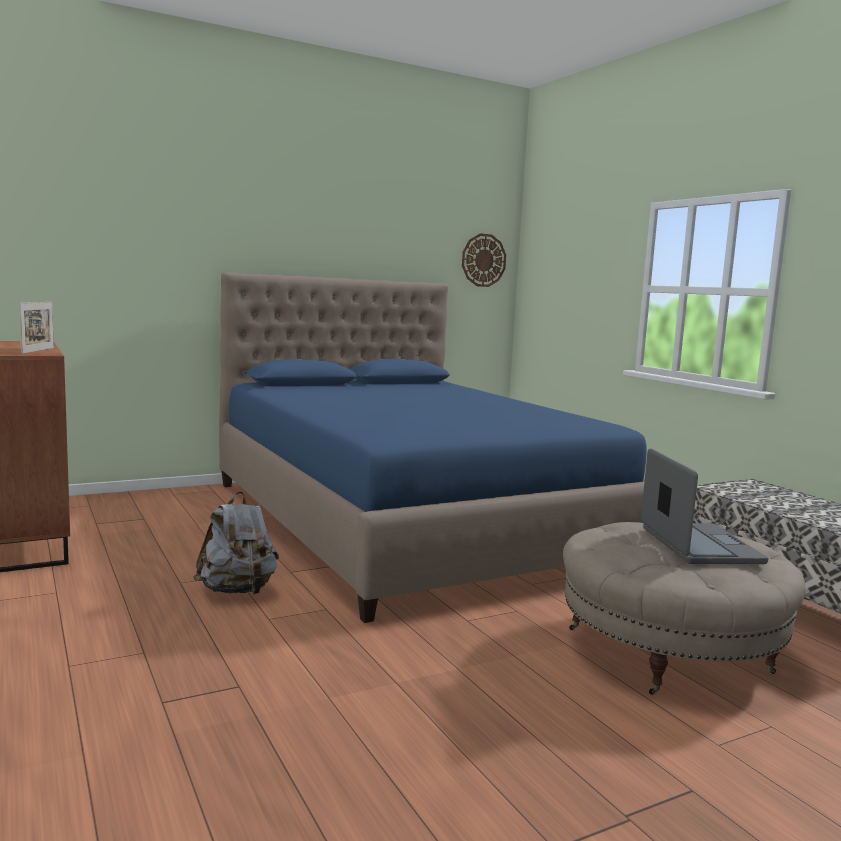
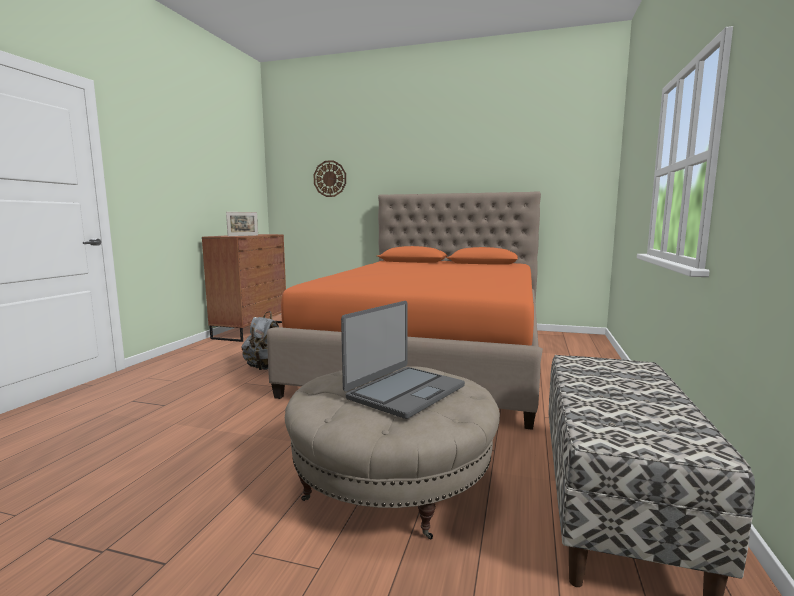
camera: 45 degrees right, 0 degrees up
(408, 521) = (432, 356): blue bed -> orange bed
(483, 260) = (581, 171): wall clock -> wall clock (330, 178)

